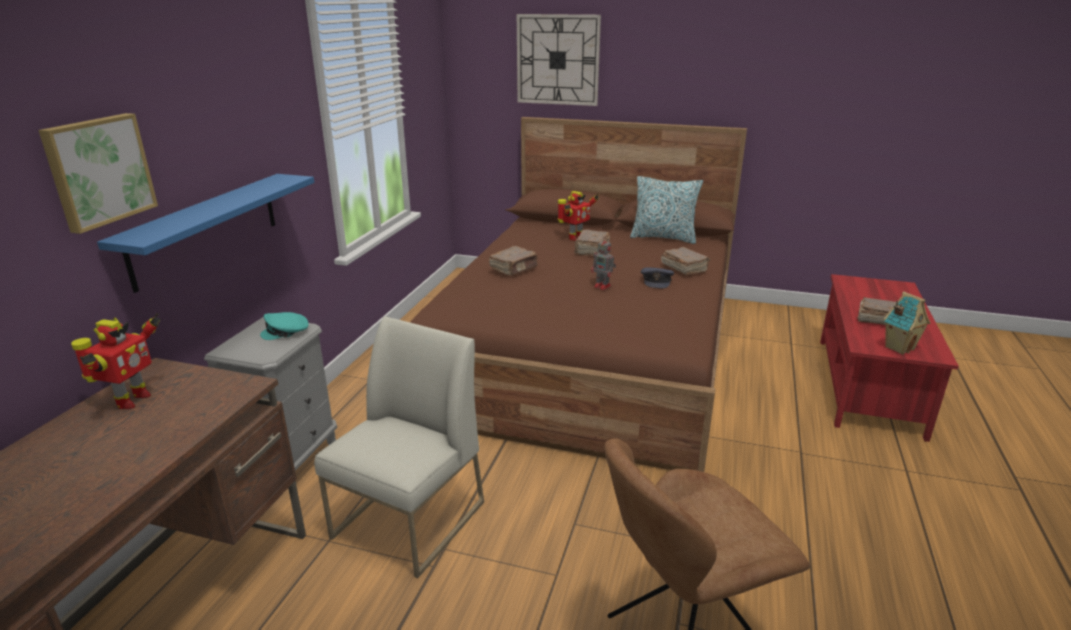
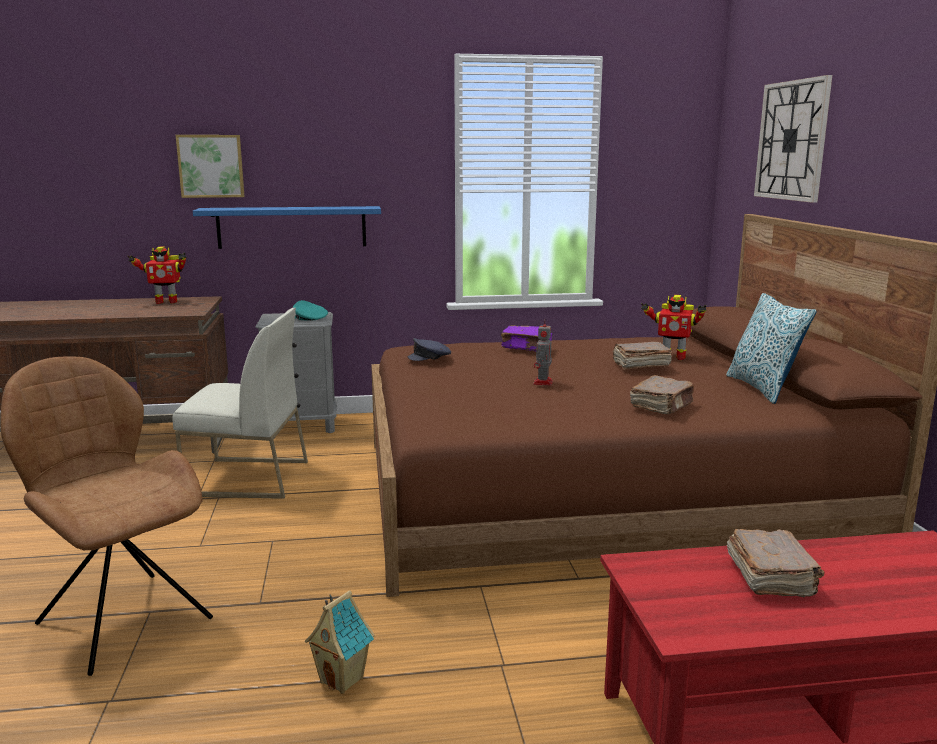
camera: 65 degrees right, 10 degrees down
(514, 268) = (527, 347): brown book -> purple book
(656, 281) = (594, 399): grey cap -> grey cap (430, 357)
(899, 348) = (667, 594): toy house -> toy house (343, 680)

